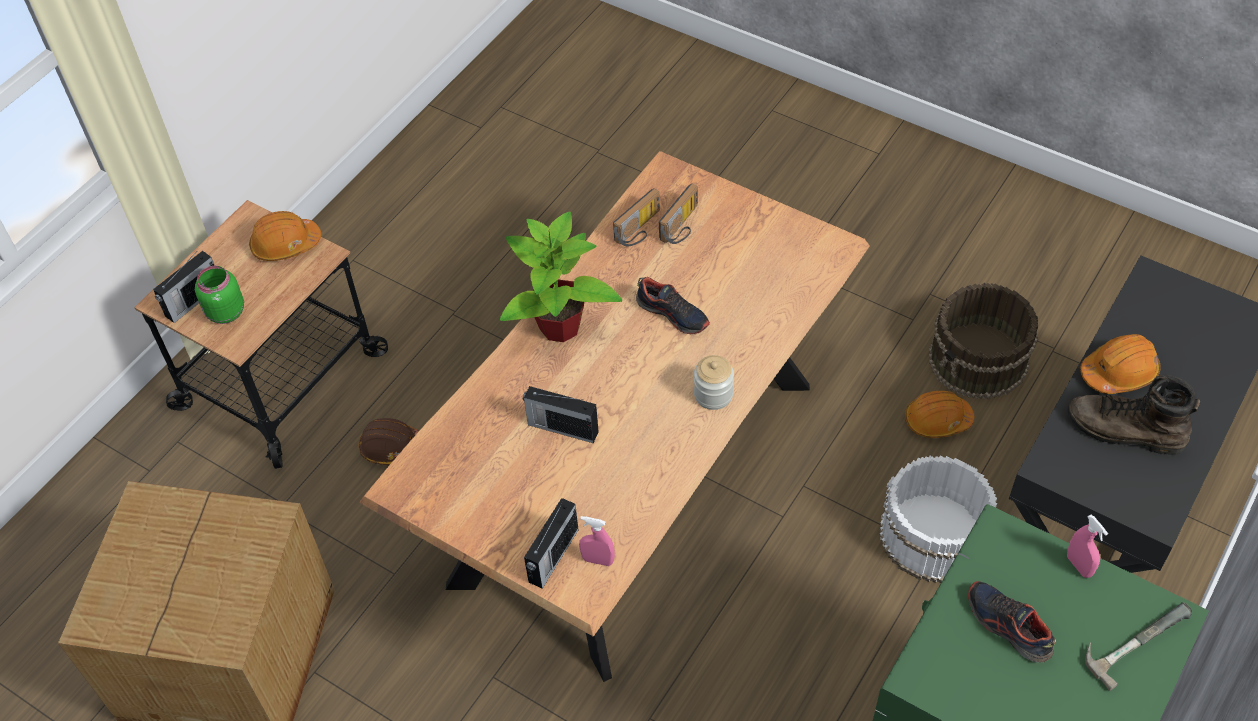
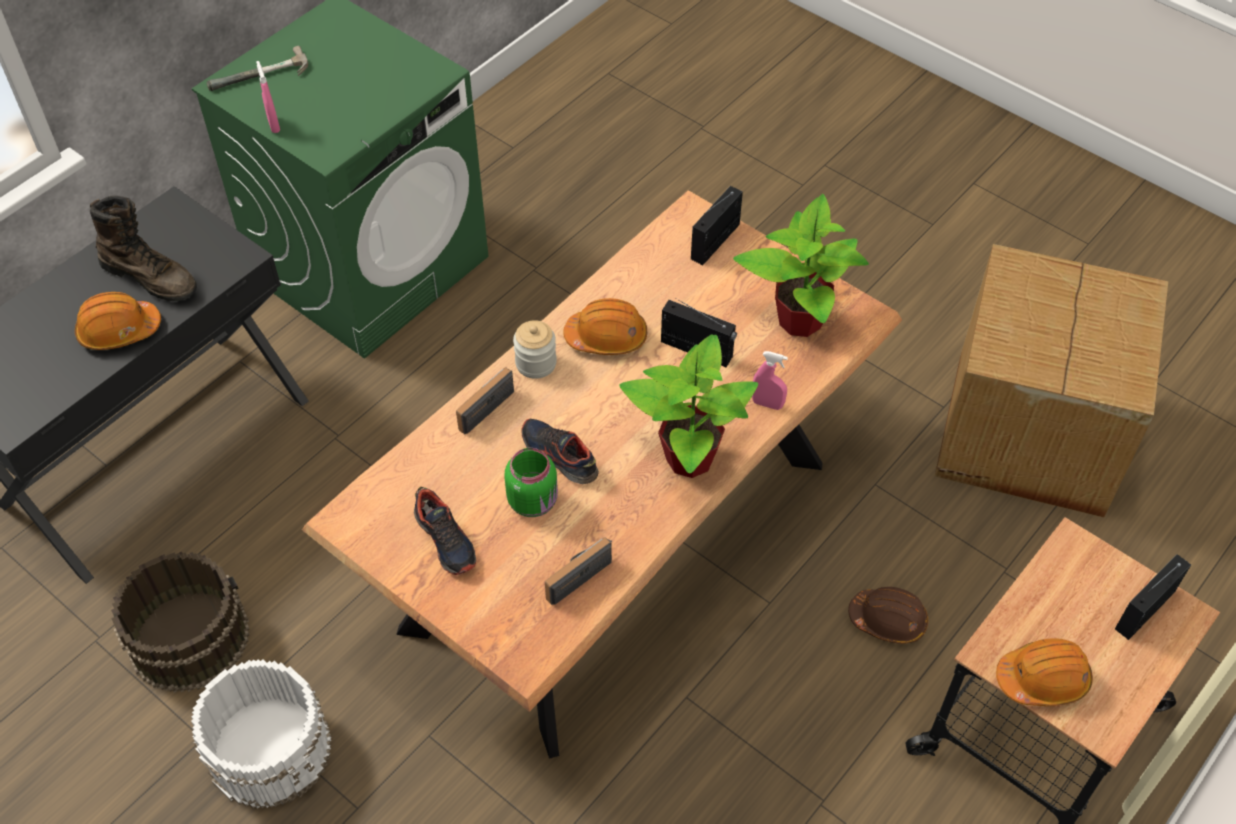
camera: 175 degrees left, 0 degrees up
(225, 313) = (1099, 586): green jar -> green jar (534, 501)
(463, 473) = (799, 319): none -> potted plant
(598, 560) = (675, 234): pink spray bottle -> pink spray bottle (767, 404)
(683, 226) = (521, 571): radio -> radio (483, 405)
(932, 536) = (331, 452): white bucket -> white bucket (270, 748)
(937, 420) = (271, 570): orange hard hat -> orange hard hat (607, 337)
(1007, 626) = (353, 94): shoe -> shoe (446, 540)

